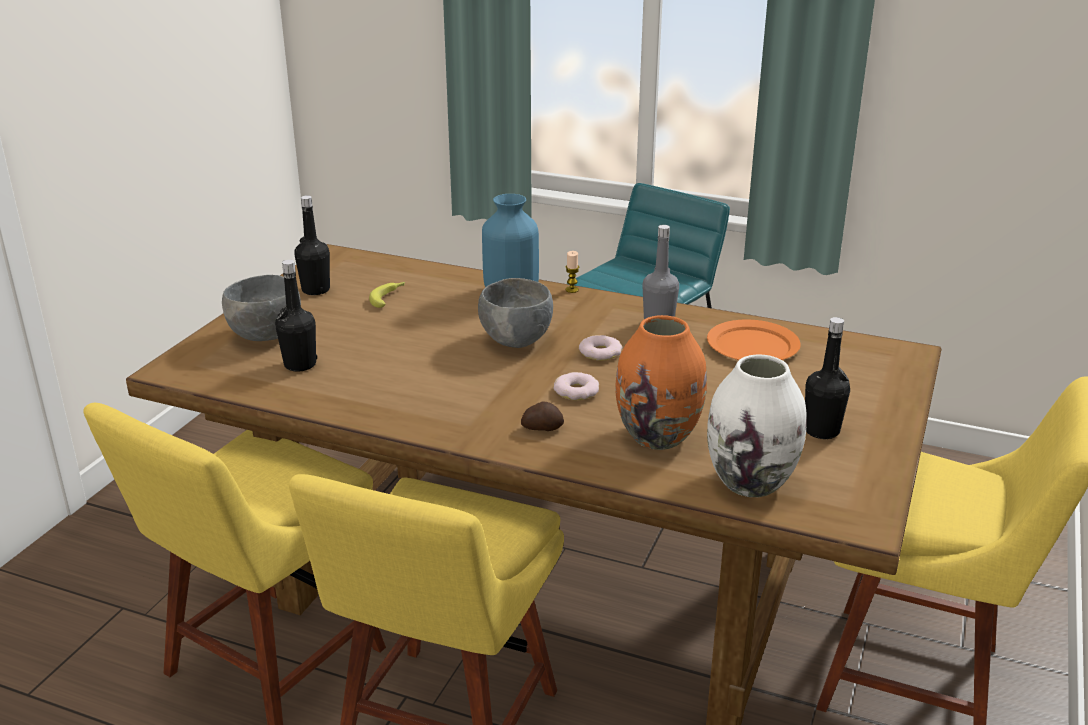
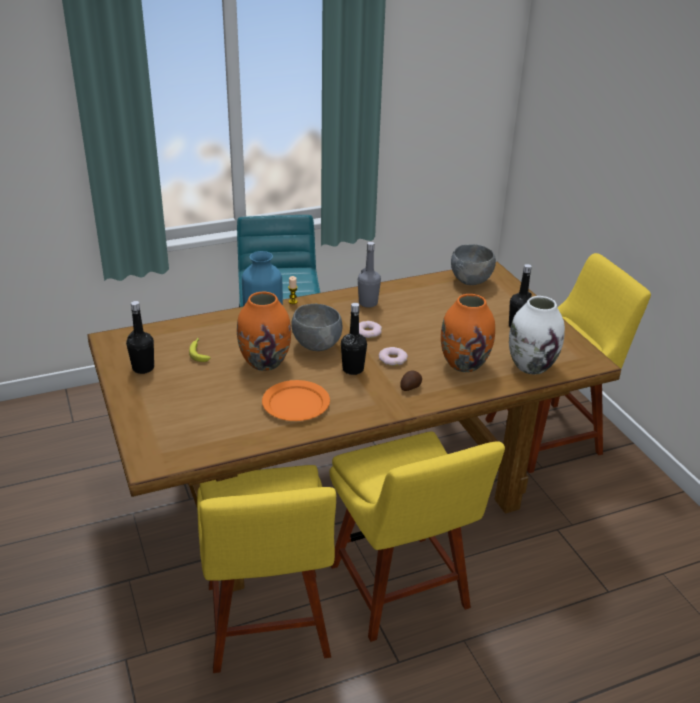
camera: 45 degrees left, 5 degrees up
(267, 336) = (170, 412): grey bowl -> grey bowl (471, 281)
(300, 364) = (225, 418): black bottle -> black bottle (353, 369)
(433, 333) = (265, 362): none -> orange vase
(753, 346) = (428, 296): orange plate -> orange plate (296, 404)

